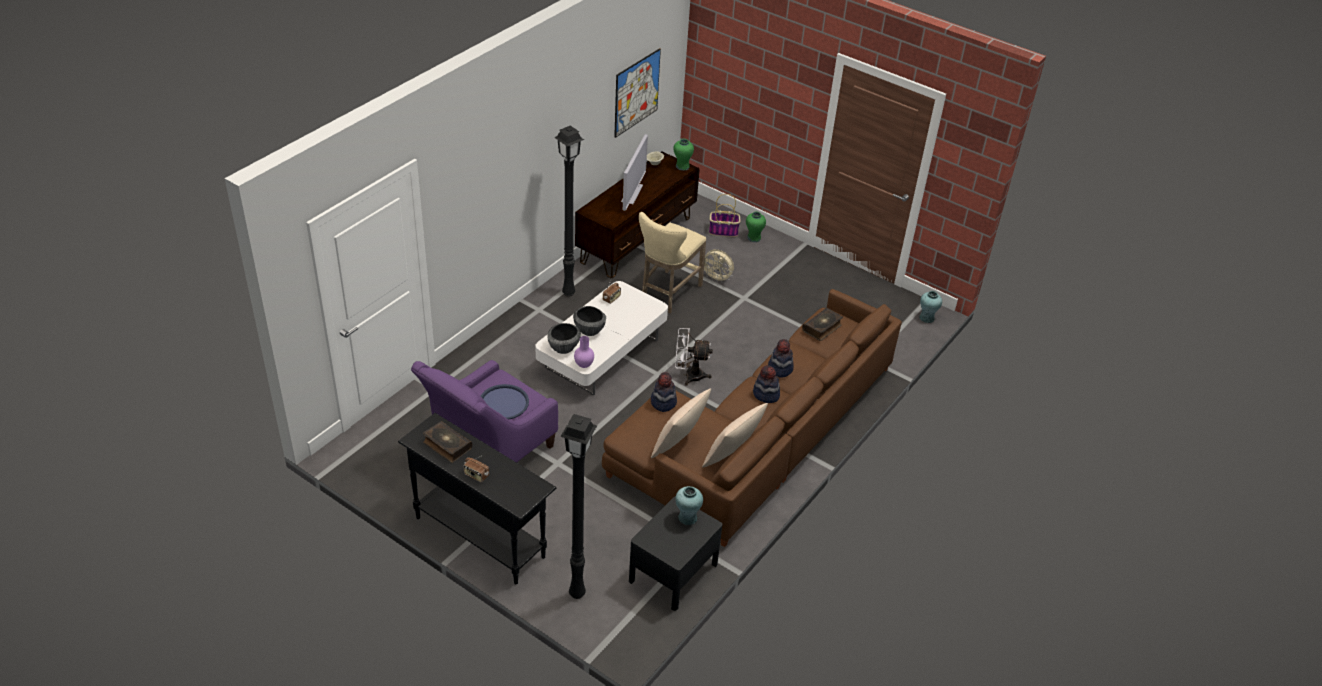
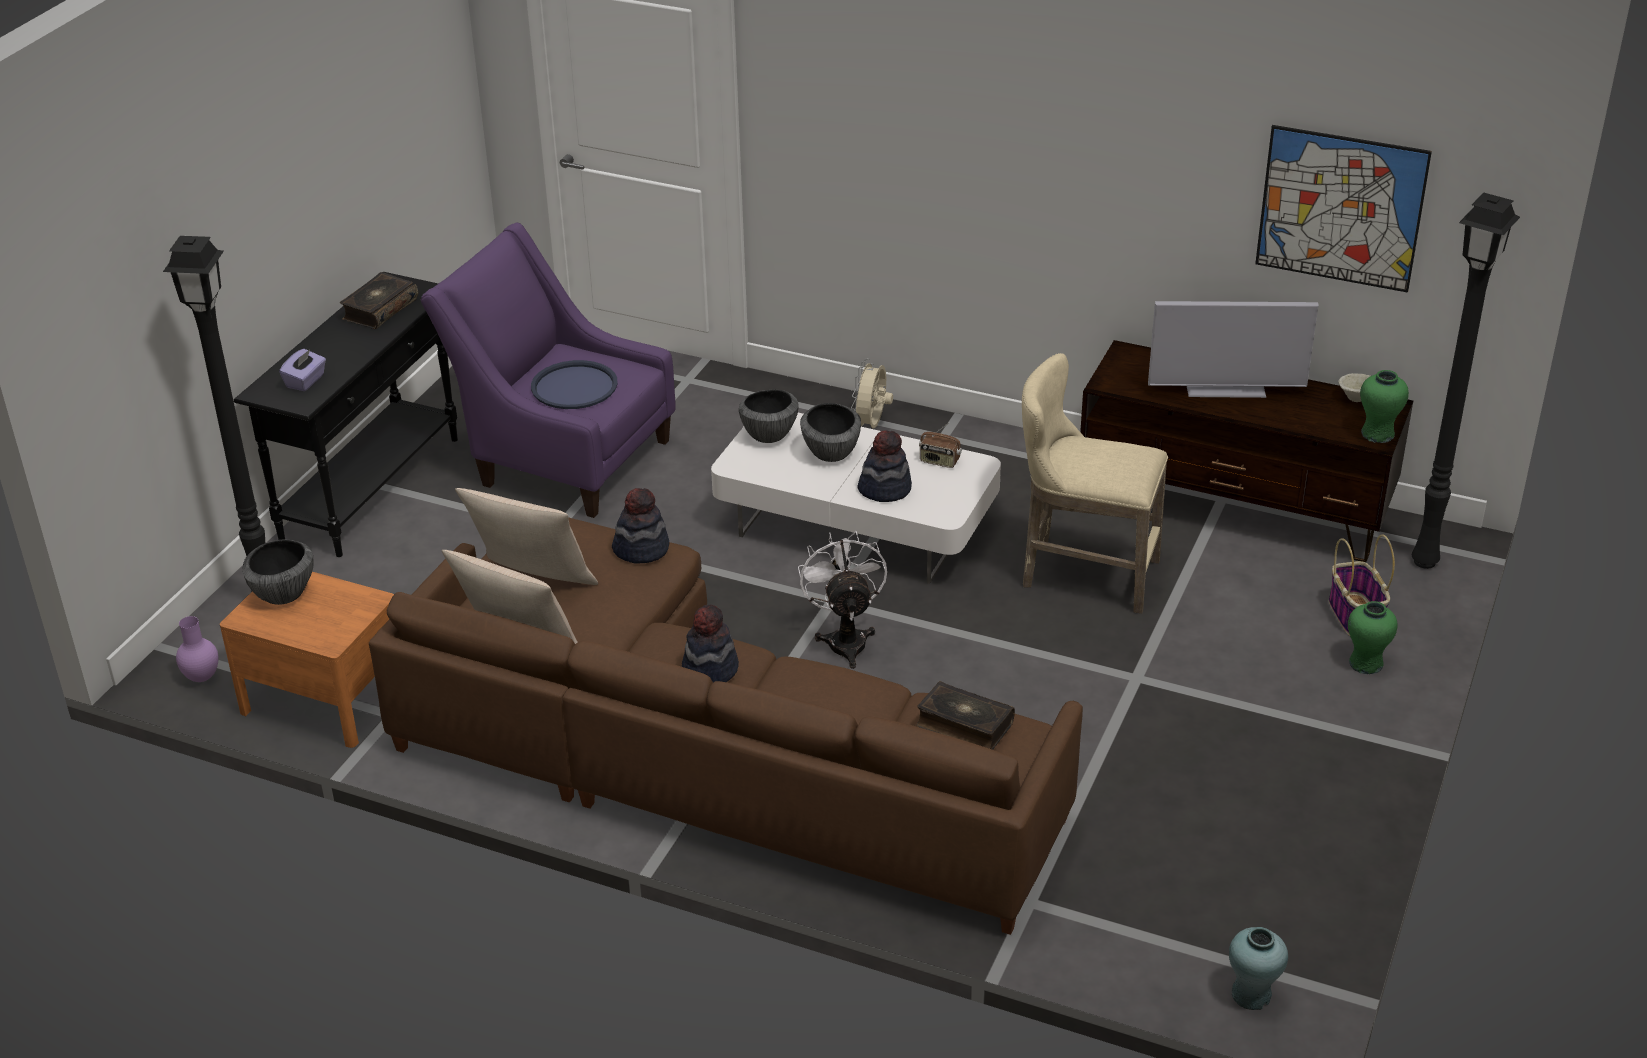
camera: 80 degrees right, 5 degrees down
(476, 475) = (319, 345): radio -> none
(516, 484) = (306, 381): none -> purple tissue box
(568, 292) = (1012, 458): black floor lamp -> black floor lamp (1427, 561)
(583, 365) = (732, 464): purple vase -> purple vase (201, 677)
(660, 541) = (283, 594): none -> bowl
(673, 572) = (325, 698): black nightstand -> orange nightstand
(687, 518) = (342, 616): turquoise vase -> none
(716, 279) = (1176, 630): beige fan -> beige fan (871, 426)
(780, 368) = (799, 679): hat -> hat (885, 489)

